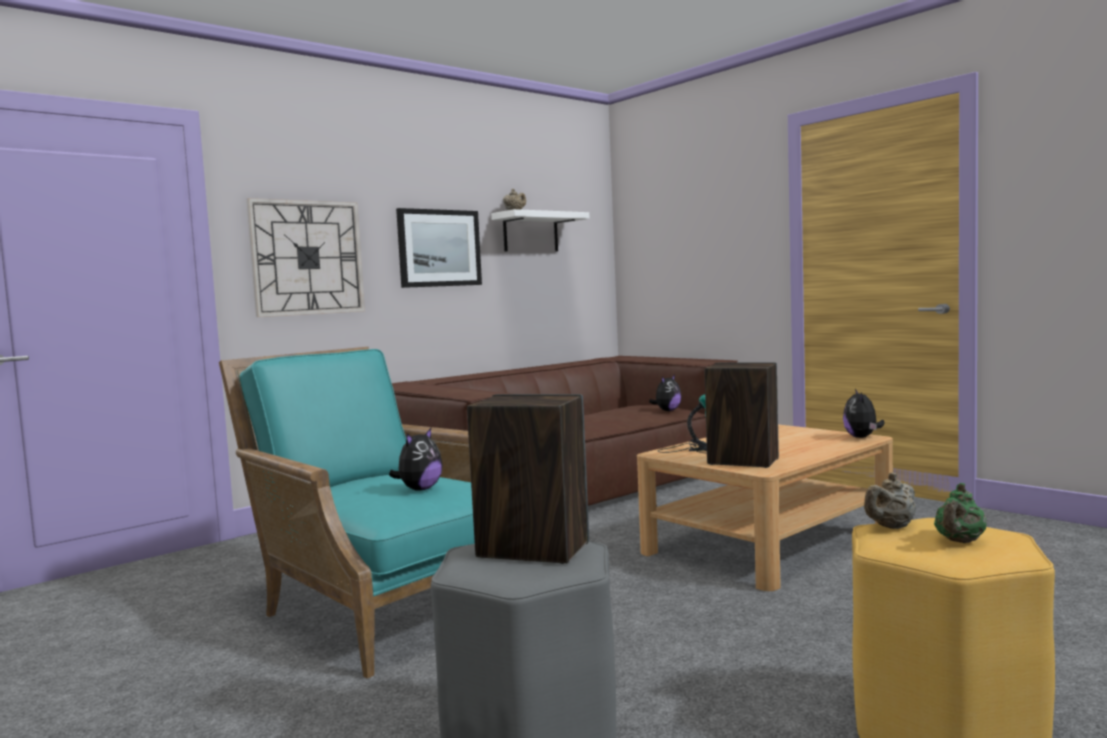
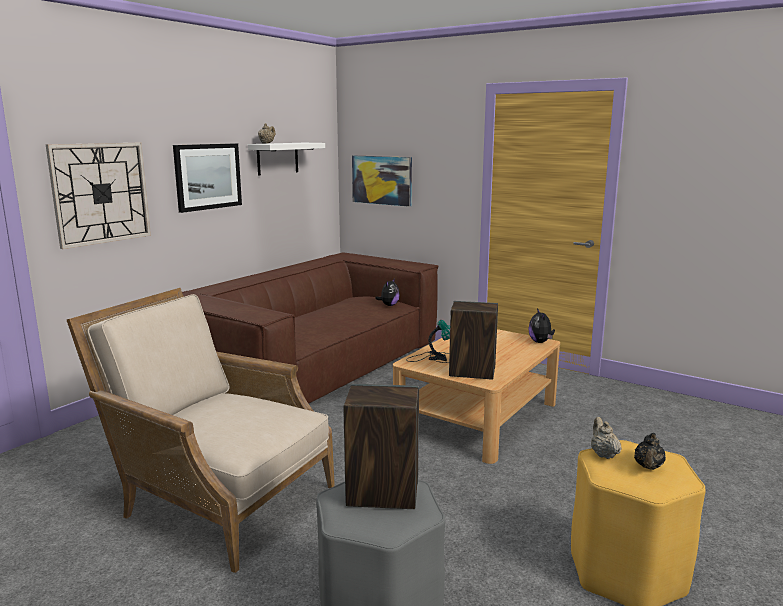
camera: 15 degrees left, 10 degrees up
(382, 605) = (216, 498): turquoise armchair -> beige armchair
(419, 489) = (252, 419): plush toy -> none
(665, 258) = (382, 180): none -> picture
(891, 527) = (603, 454): beige teapot -> beige teapot turned 135 degrees clockwise
(959, 541) = (648, 467): green teapot -> black teapot

